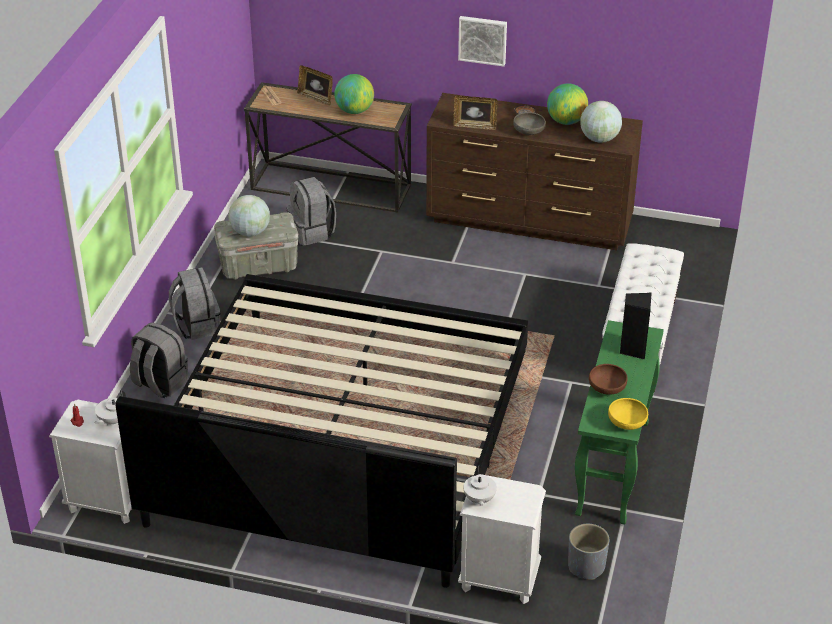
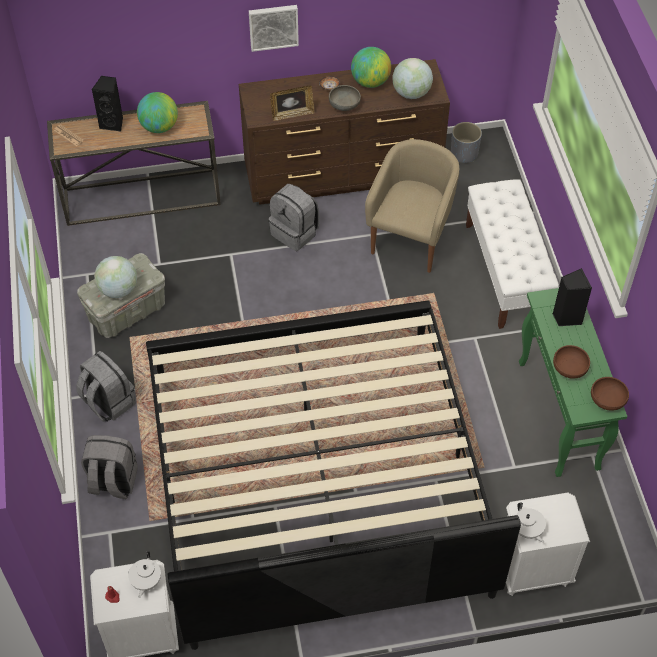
camera: 25 degrees left, 15 degrees up
(312, 232) = (154, 255): grey backpack -> grey backpack (295, 232)
(316, 98) = (113, 123): picture frame -> black speaker
(561, 289) = (411, 239): none -> beige armchair
(586, 566) = (593, 526): grey planter -> grey planter (464, 154)
(626, 422) = (607, 400): yellow bowl -> brown bowl

